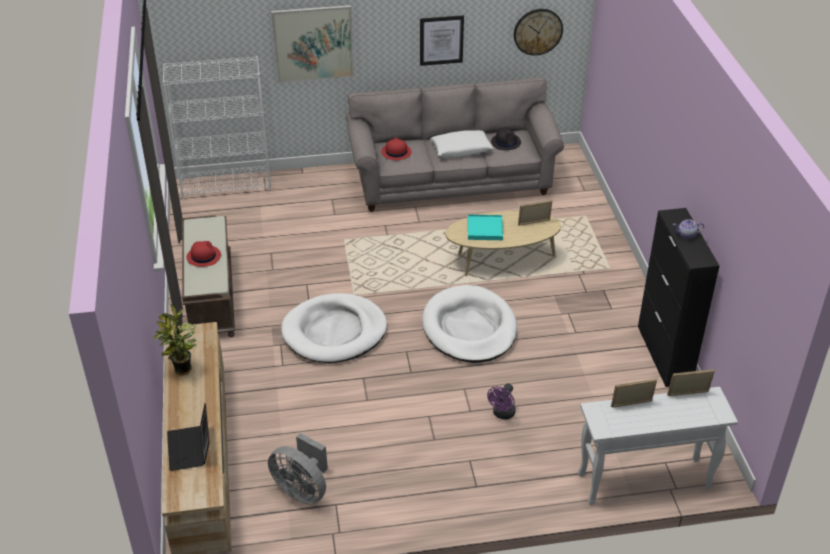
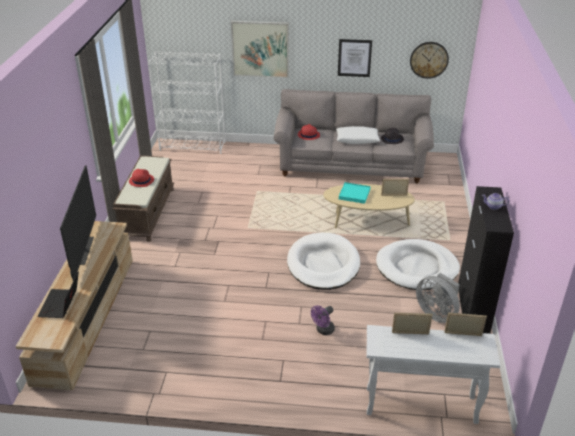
camera: 15 degrees right, 5 degrees down
(182, 371) = (85, 250): potted plant -> television
(302, 490) = (146, 356): grey fan -> grey fan (437, 313)
(334, 332) = (222, 250): white dog bed -> white dog bed (417, 268)

